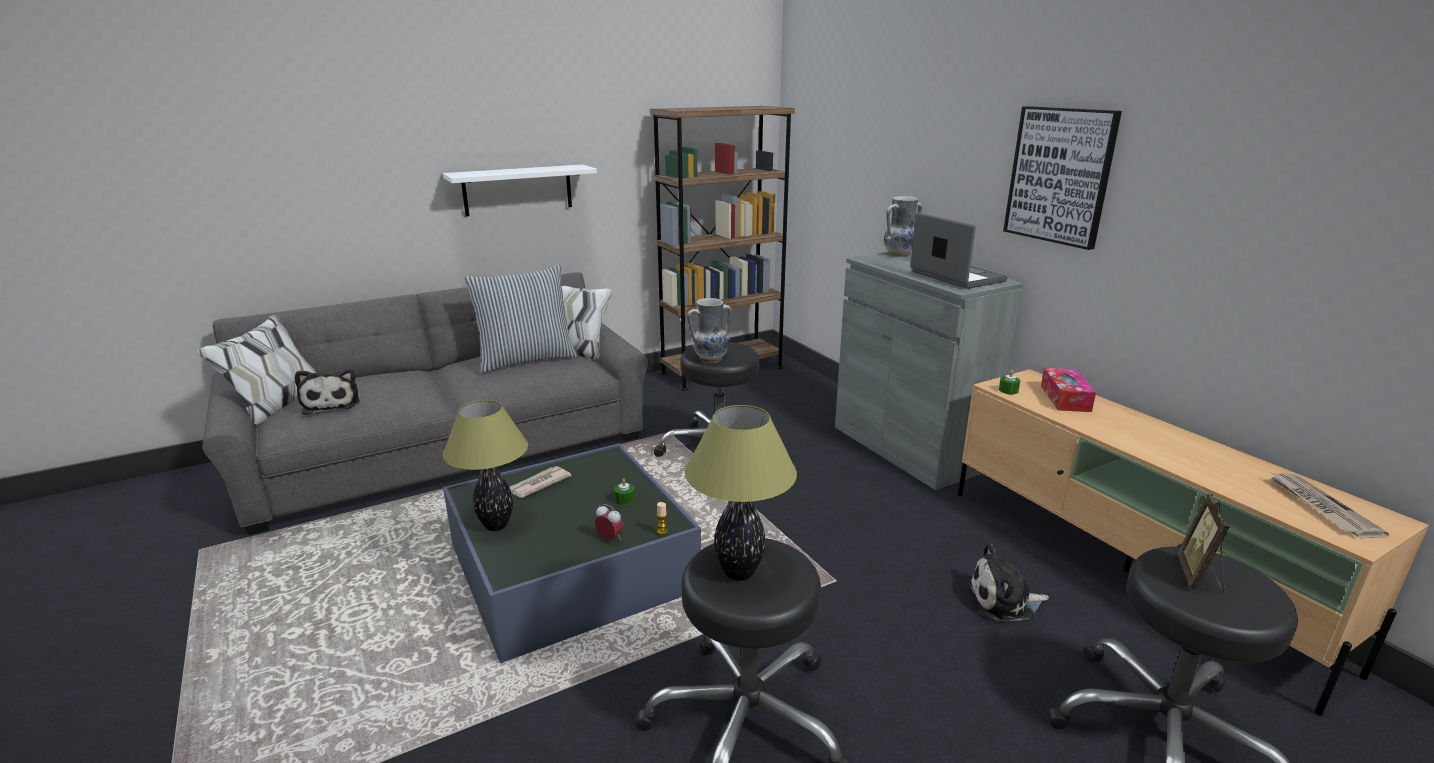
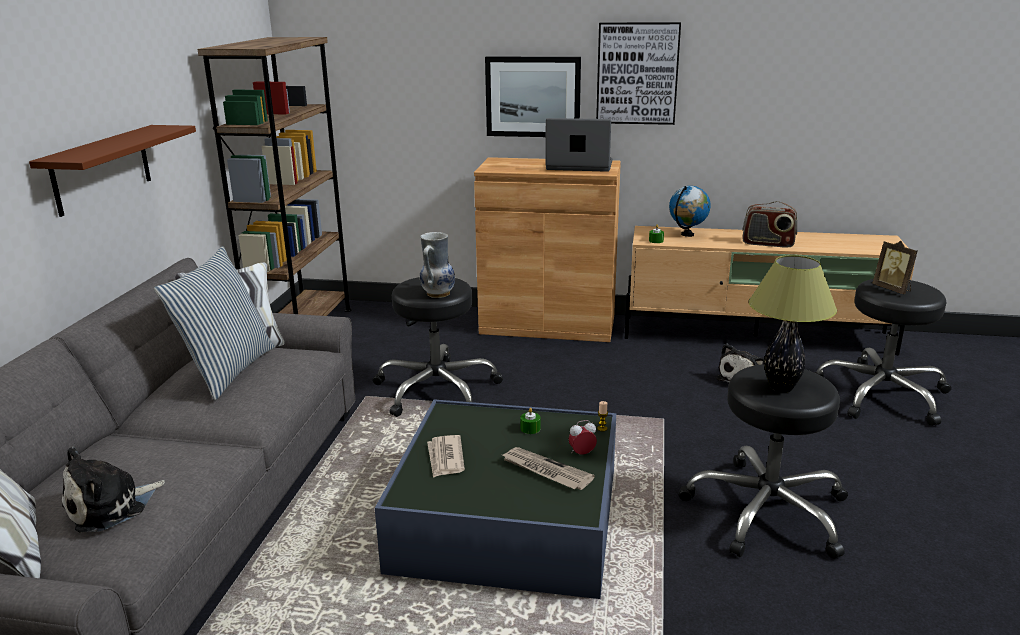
camera: 50 degrees left, 0 degrees up
(332, 403) = (110, 507): plush toy -> plush toy turned 120 degrees clockwise
(496, 525) = (488, 499): table lamp -> none
(518, 190) = (102, 169): white shelf -> brown shelf
(899, 255) = (499, 161): vase -> none
(908, 447) = (548, 325): grey cabinet -> brown cabinet
(952, 189) = (533, 97): none -> picture
(1065, 398) = (687, 234): tissue box -> globe
(1147, 446) = (768, 243): none -> radio
(1320, 507) = (864, 243): newspaper -> newspaper (545, 471)

